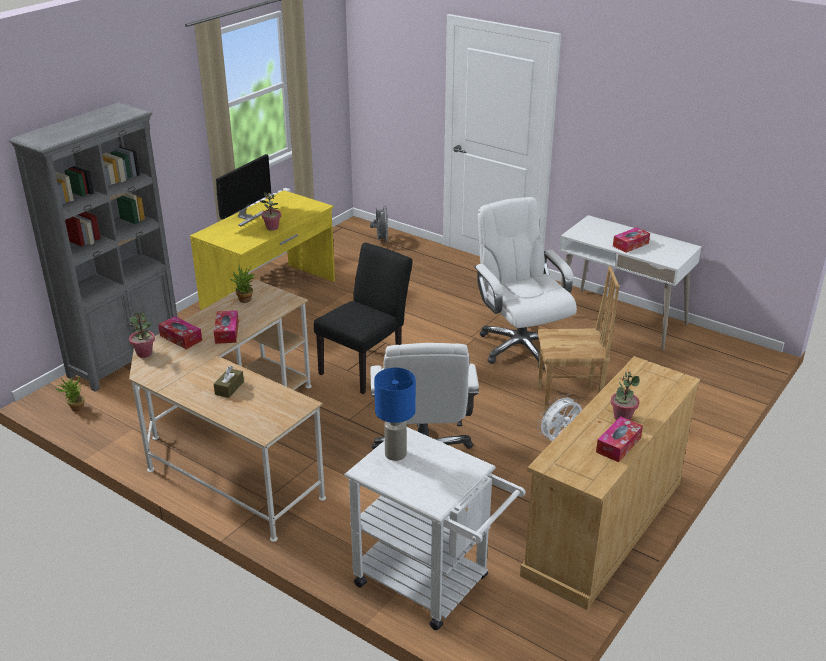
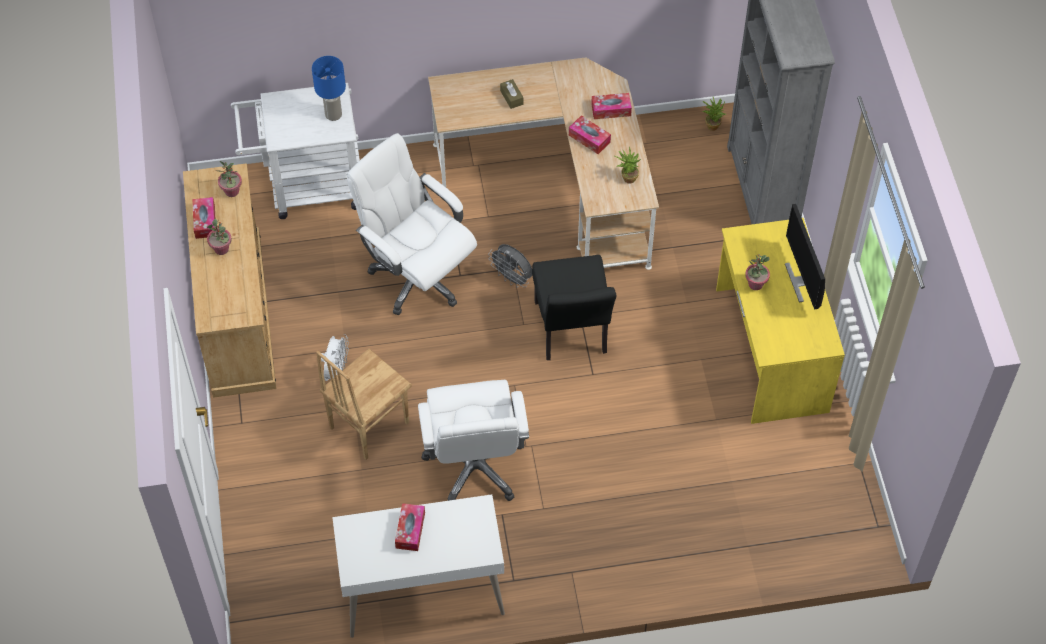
camera: 135 degrees right, 25 degrees up
(144, 353) = (611, 80): potted plant -> potted plant (232, 191)
(381, 241) = (804, 535): grey fan -> grey fan (512, 278)
(520, 346) = (475, 466): white office chair -> white office chair turned 60 degrees clockwise

